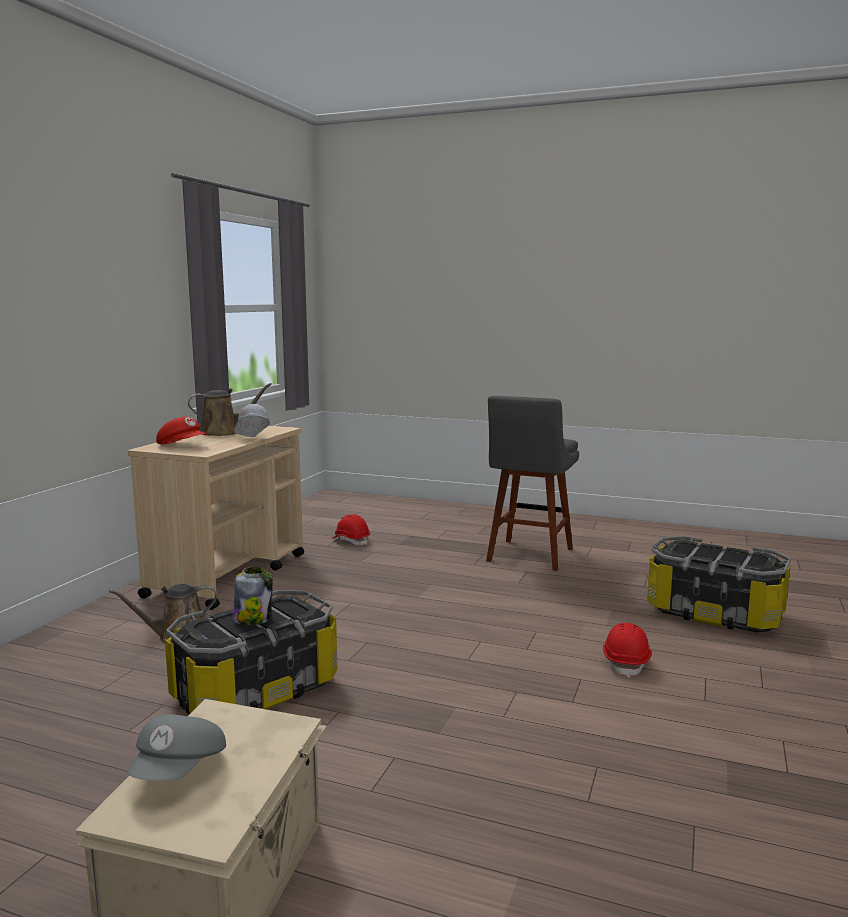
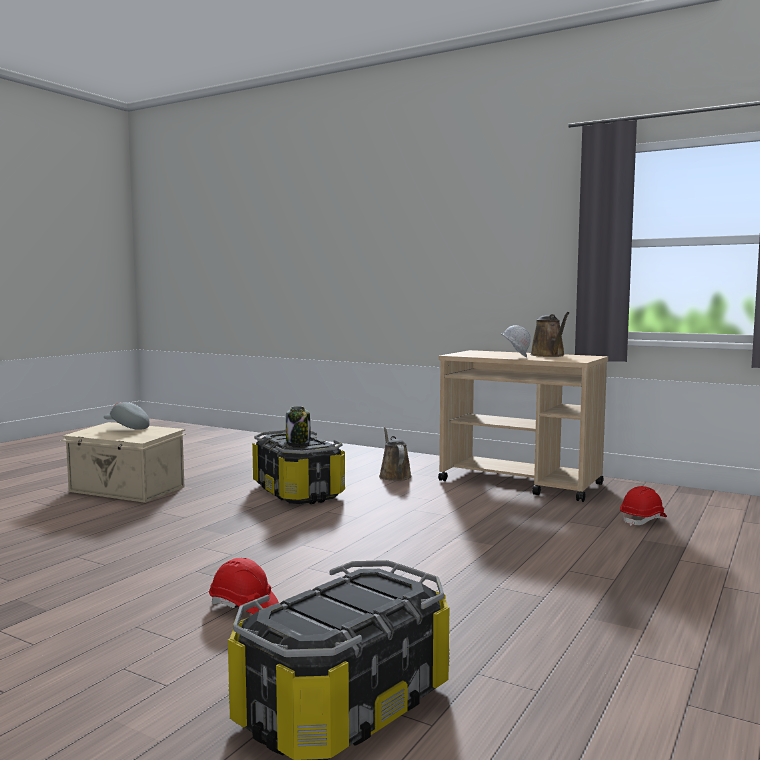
camera: 100 degrees right, 5 degrees down
(183, 445) = (484, 353): red cap -> none
(528, 556) = (614, 607): grey stool -> none

